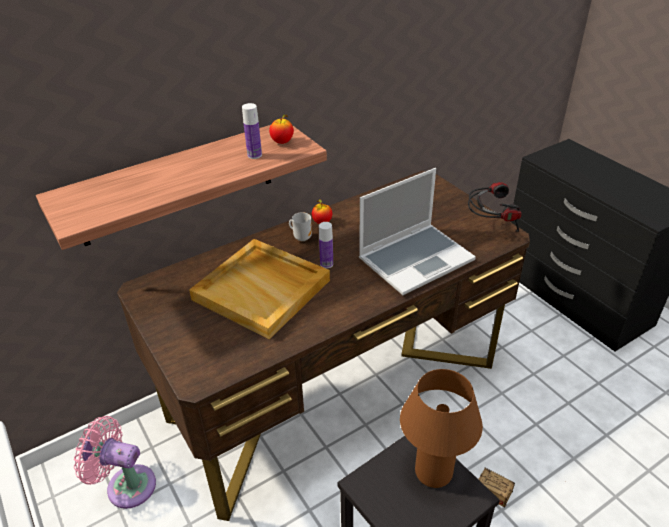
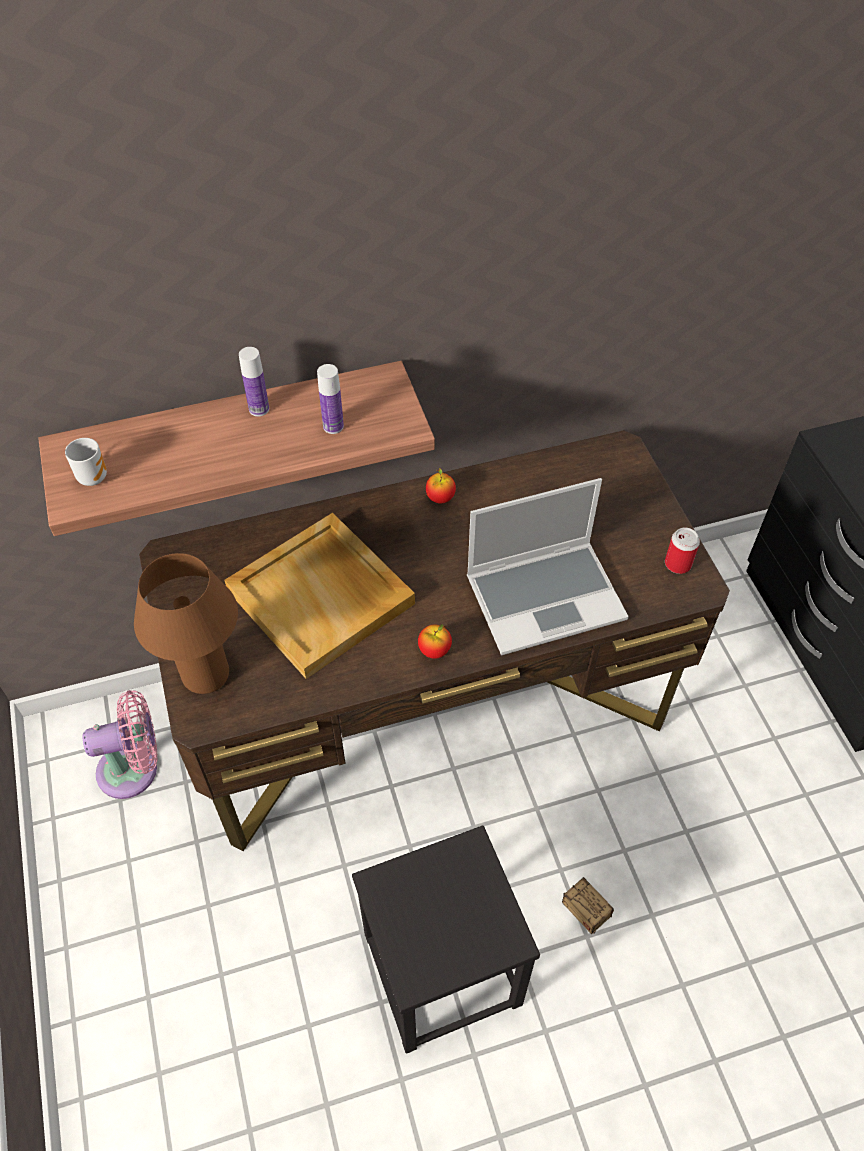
camera: 15 degrees right, 15 degrees up
(126, 485) = (134, 769): pink fan -> pink fan turned 135 degrees clockwise
(282, 142) = (380, 408): apple -> apple (434, 650)
(301, 237) = (403, 518): mug -> mug (93, 476)
(326, 264) = (420, 575): bottle -> bottle (259, 409)
(433, 472) = (473, 895): brown table lamp -> brown table lamp (206, 674)
(490, 226) = (678, 564): headphones -> can

